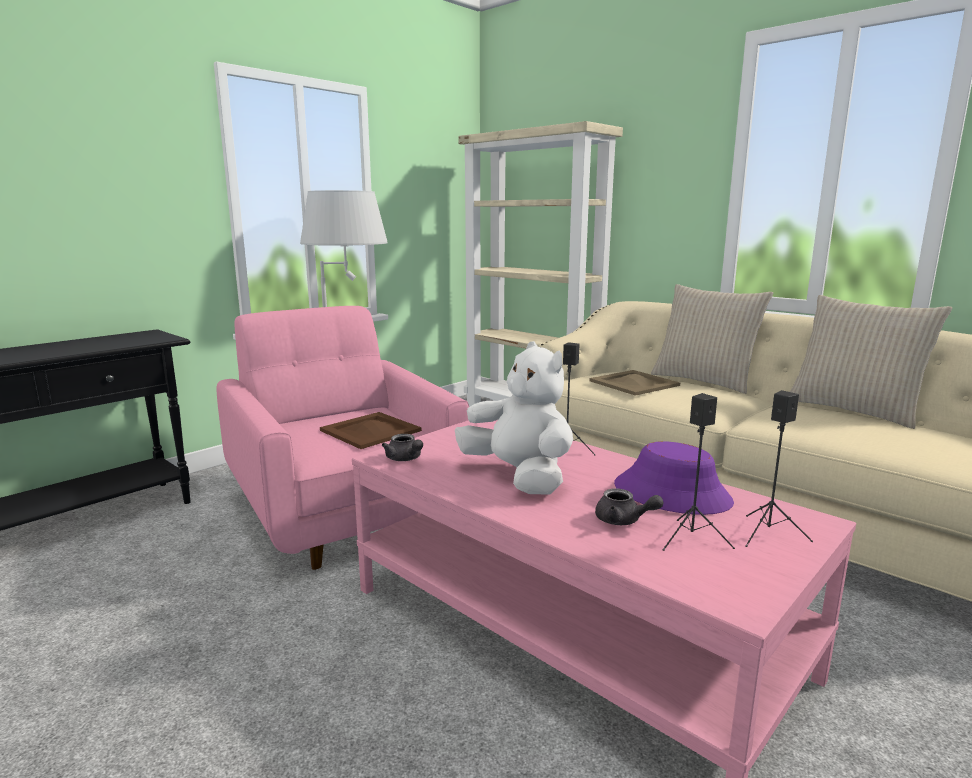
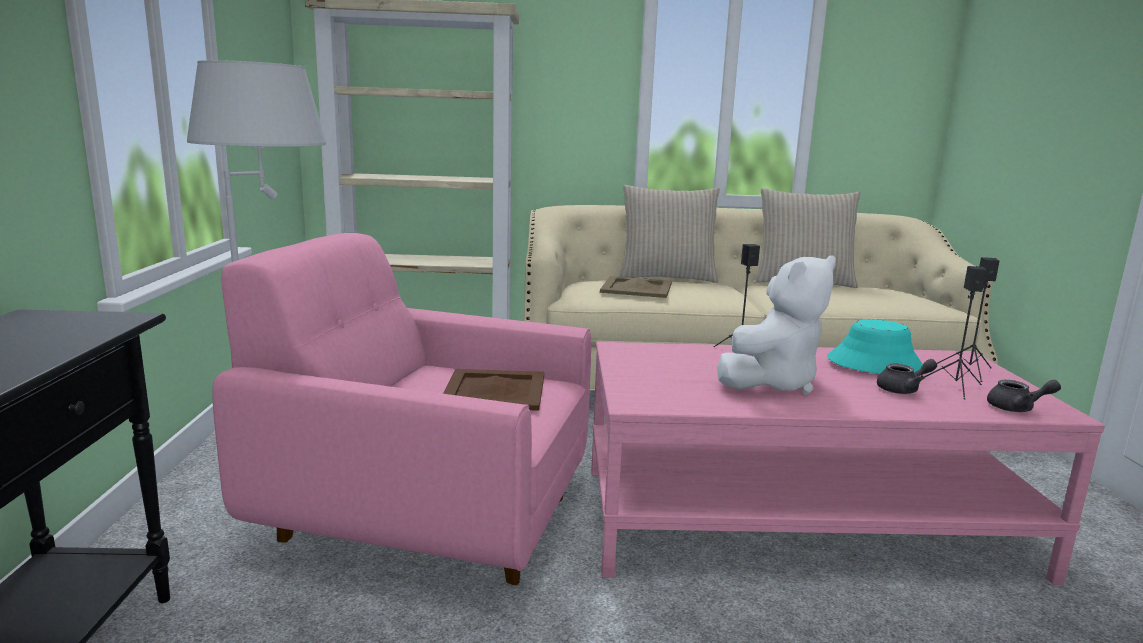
camera: 45 degrees left, 0 degrees up
(405, 459) = (657, 398): grey teapot -> grey teapot (1017, 408)
(519, 477) = (772, 383): white plush toy -> white plush toy turned 135 degrees clockwise
(672, 494) = (874, 363): purple hat -> turquoise hat

